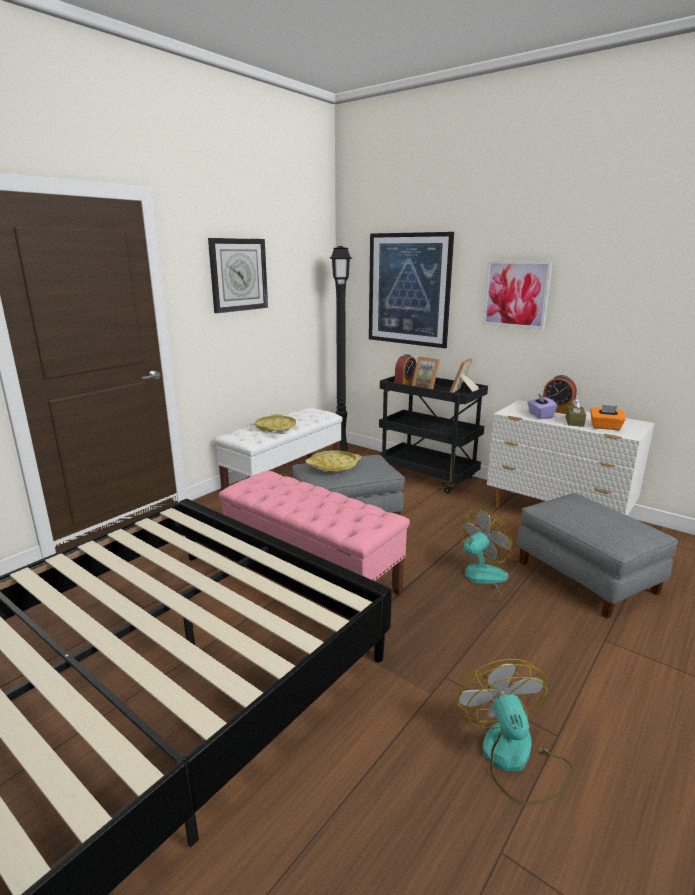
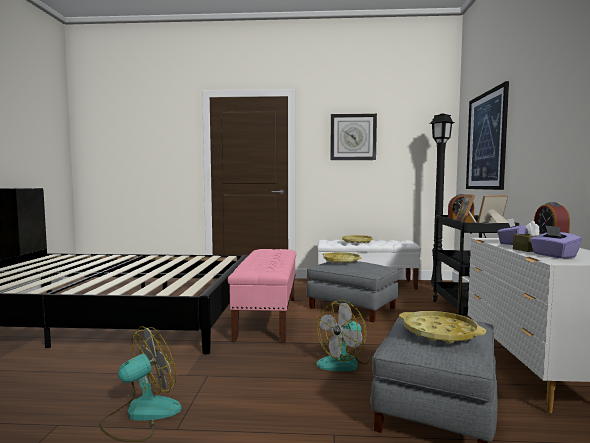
camera: 55 degrees right, 15 degrees down
(478, 579) = (344, 362): fan -> fan turned 120 degrees clockwise
(516, 294) = (543, 125): picture -> none
(605, 427) = (553, 255): orange tissue box -> purple tissue box
(612, 519) = (439, 332): none -> yellow tray

